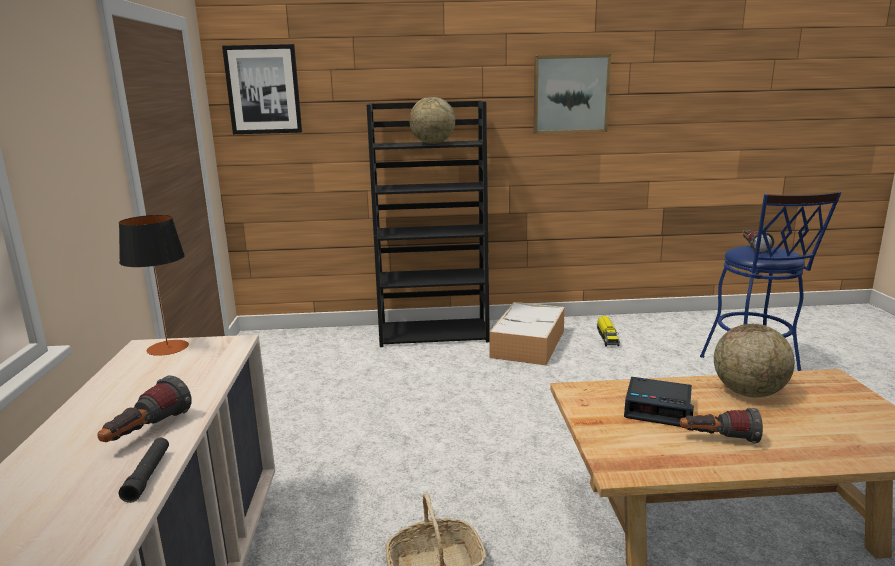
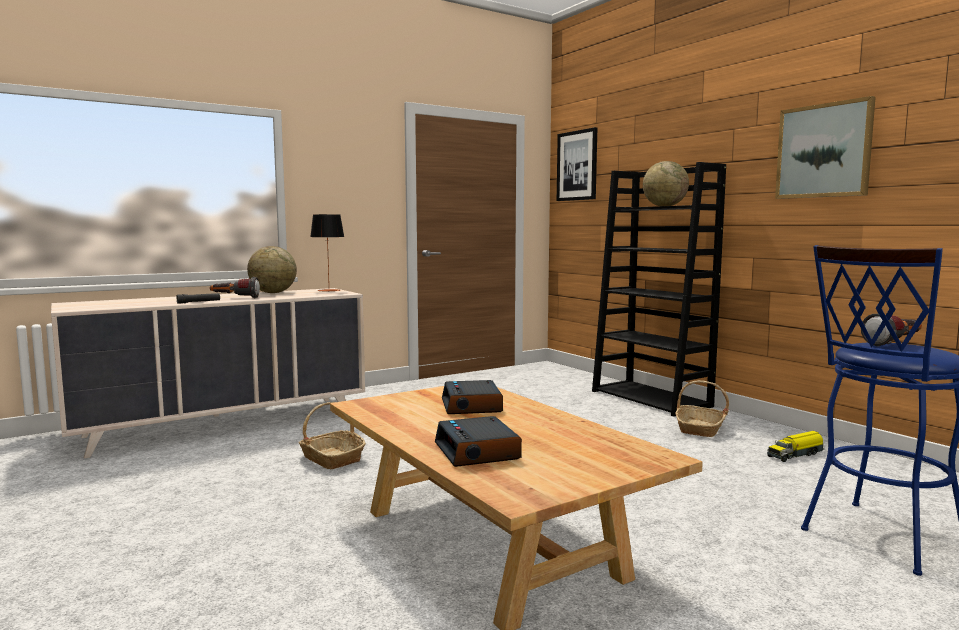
camera: 60 degrees right, 10 degrees down
(528, 344) = (700, 429): storage box -> basket
(718, 439) = (437, 423): flashlight -> none
(748, 393) = (555, 428): globe -> globe (273, 293)
(817, 440) = (478, 451): none -> alarm clock

